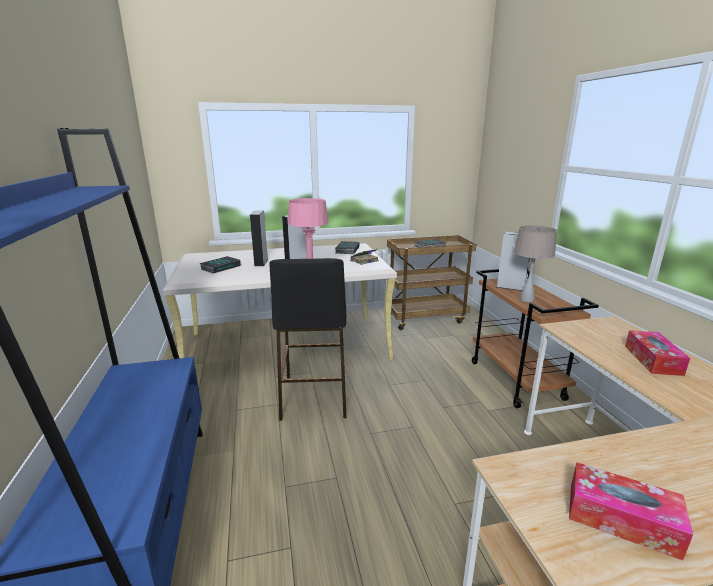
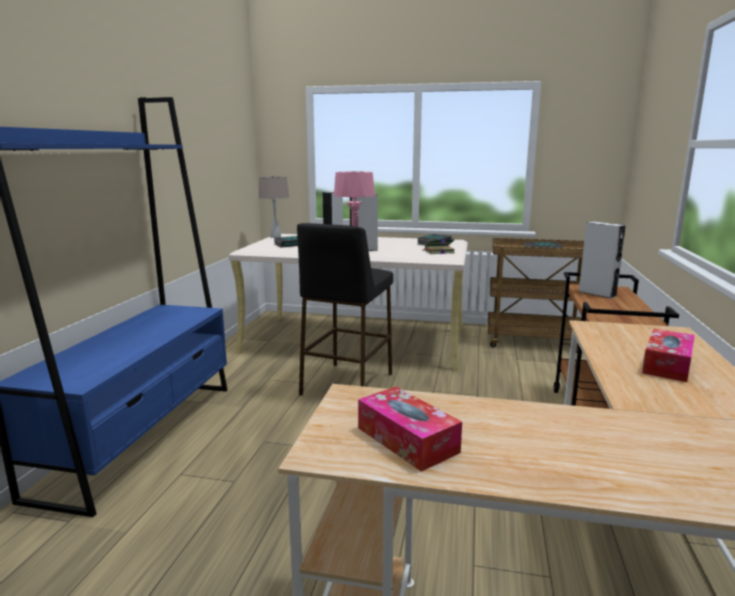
camera: 25 degrees right, 5 degrees down
(527, 299) = (601, 305): beige table lamp -> beige table lamp (275, 237)

